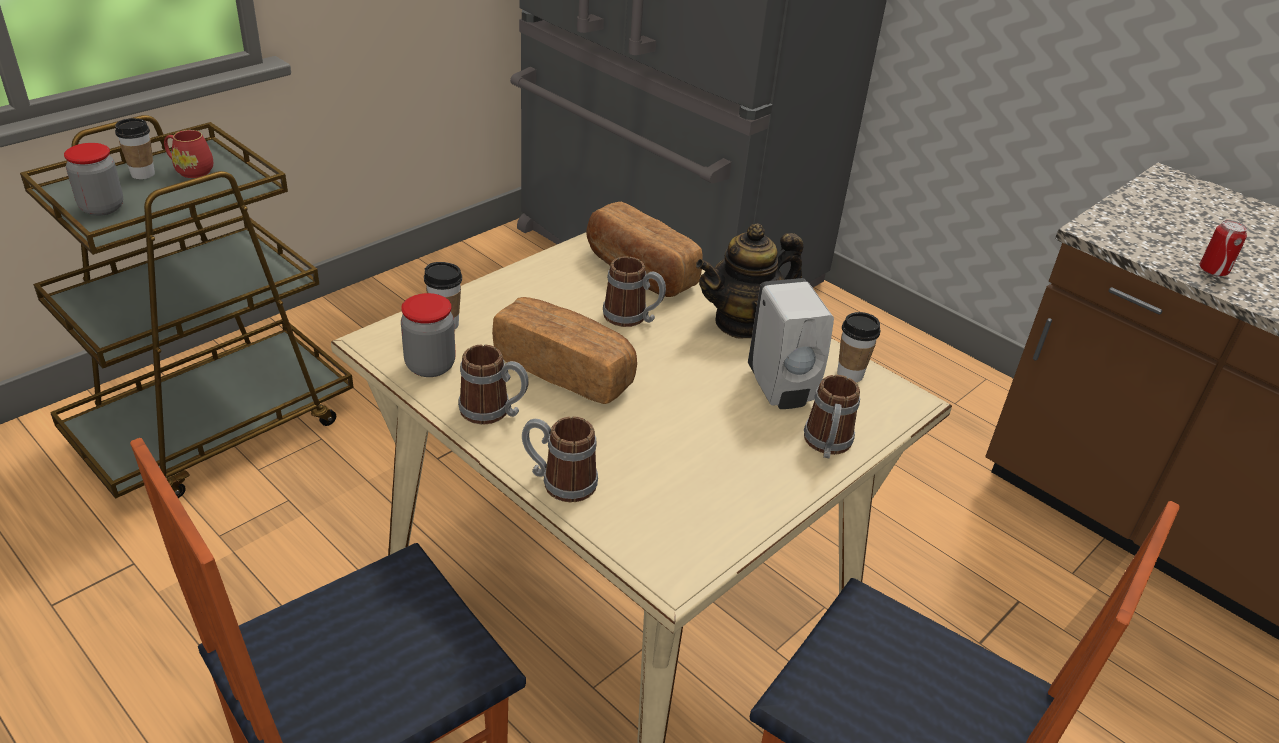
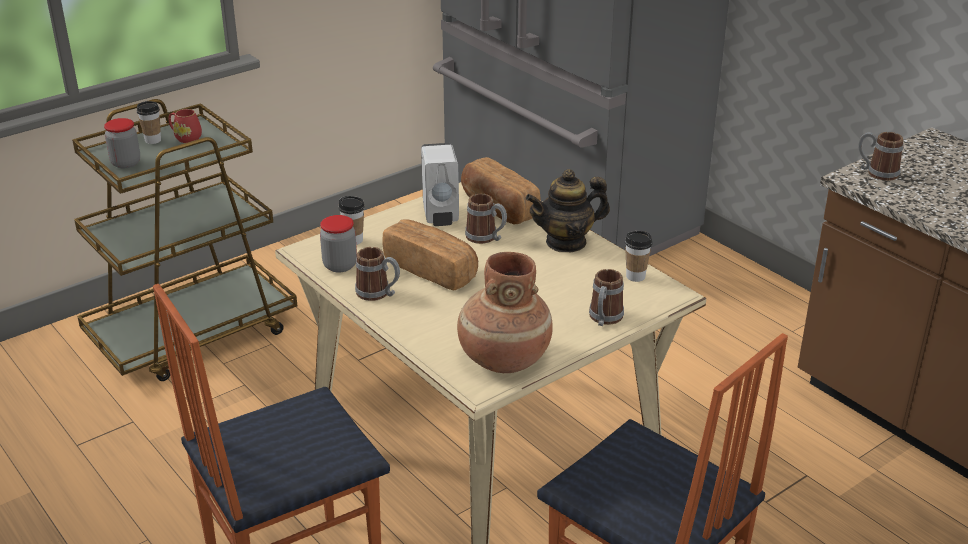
camera: 10 degrees right, 5 degrees down
(559, 482) = (415, 334): mug -> mug (876, 173)
(699, 521) = (503, 359): none -> brown vase
(781, 390) = (582, 285): white soap dispenser -> white soap dispenser (440, 216)
(1213, 270) = (933, 207): can -> none

